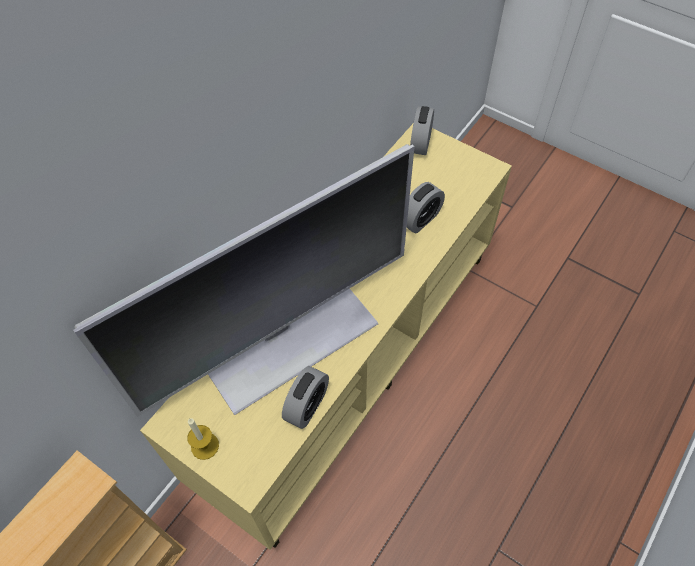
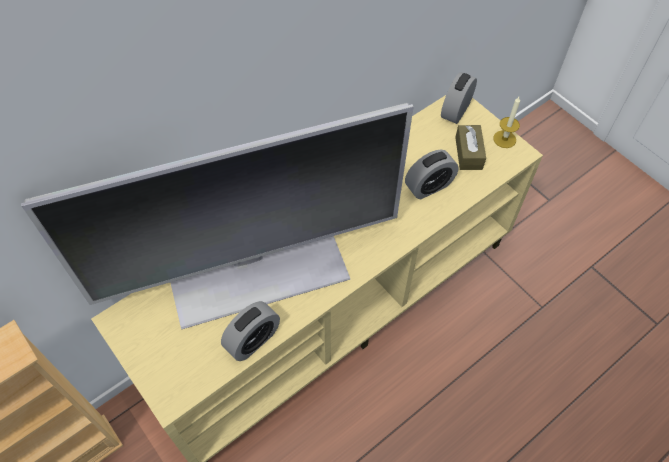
camera: 15 degrees right, 0 degrees up
(205, 446) = (144, 351): candle -> candle (504, 139)
(445, 180) = (468, 153): none -> brown tissue box

